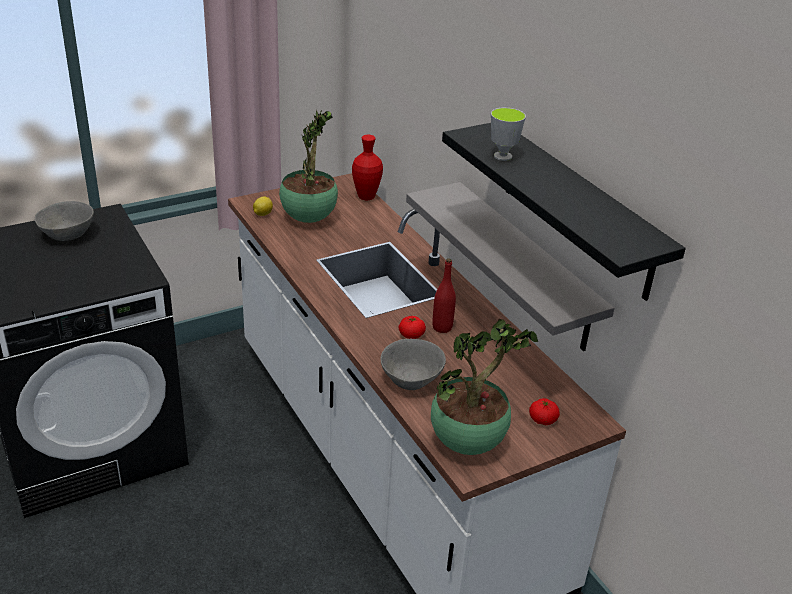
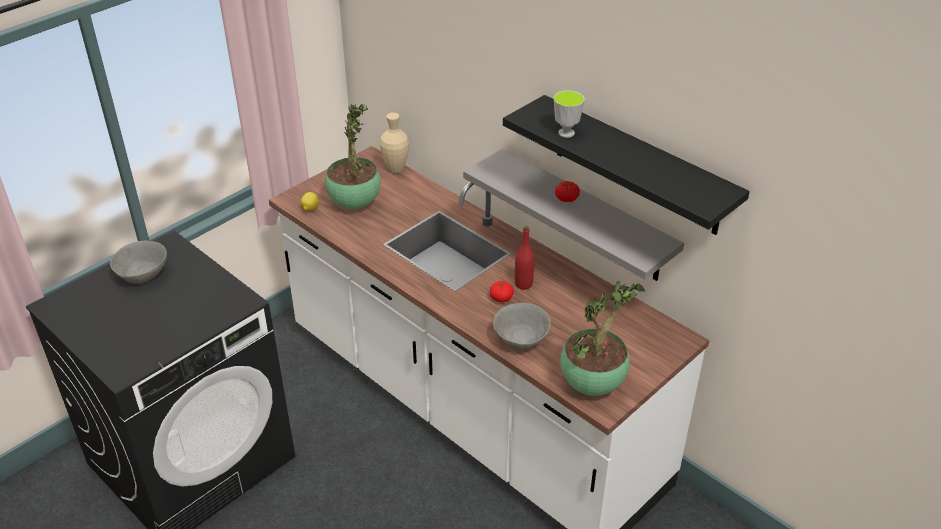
camera: 15 degrees left, 5 degrees up
(366, 197) = (395, 169): red vase -> beige vase
(542, 420) = (642, 348): tomato -> tomato (566, 199)

